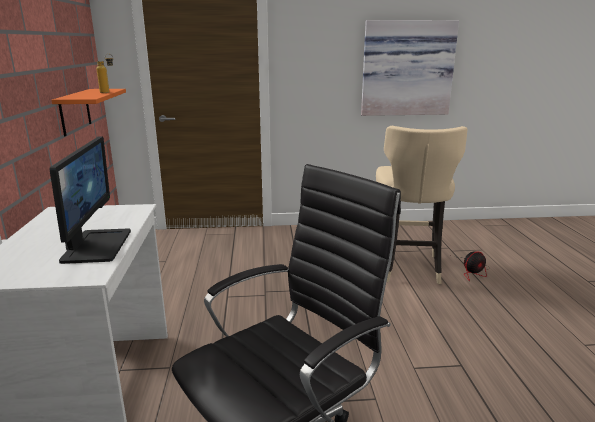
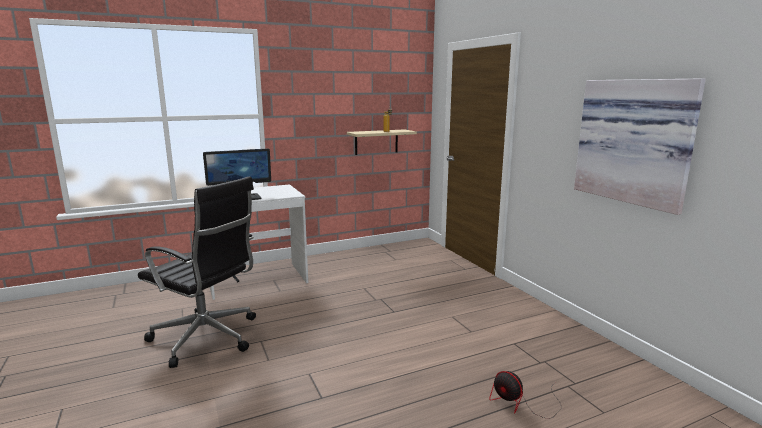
camera: 70 degrees right, 5 degrees down
(75, 111) = (376, 142): orange shelf -> beige shelf
(407, 267) = (486, 357): beige stool -> none

